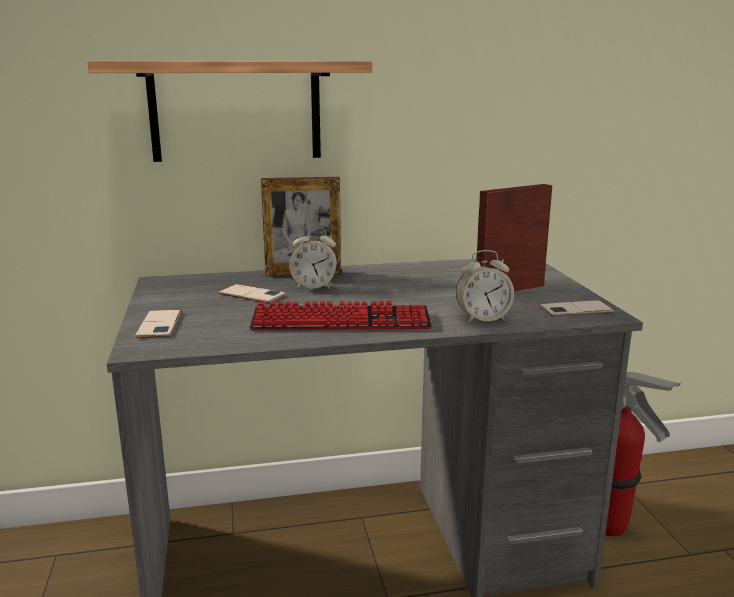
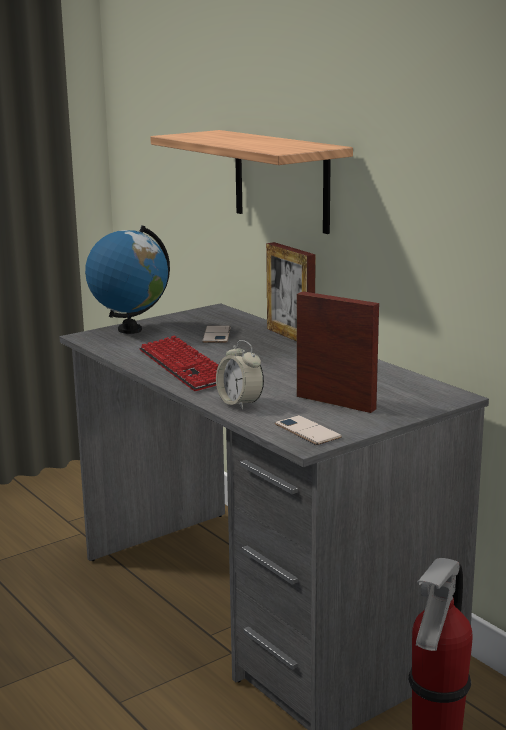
camera: 65 degrees right, 0 degrees up
(159, 324) = (130, 330): phone -> globe
(314, 287) = (257, 345): alarm clock -> none

